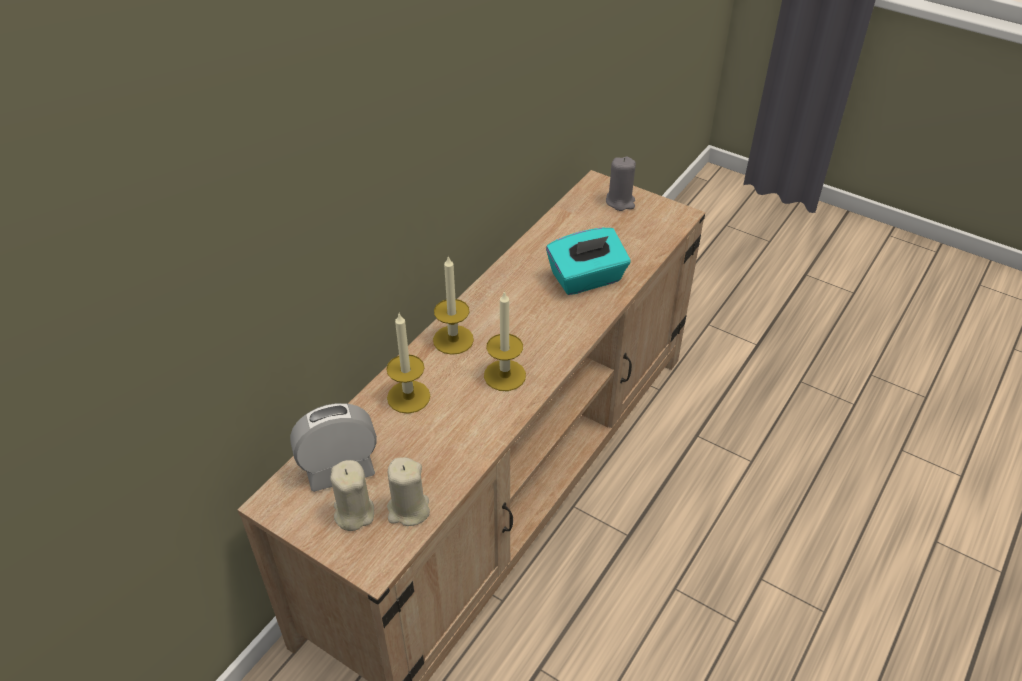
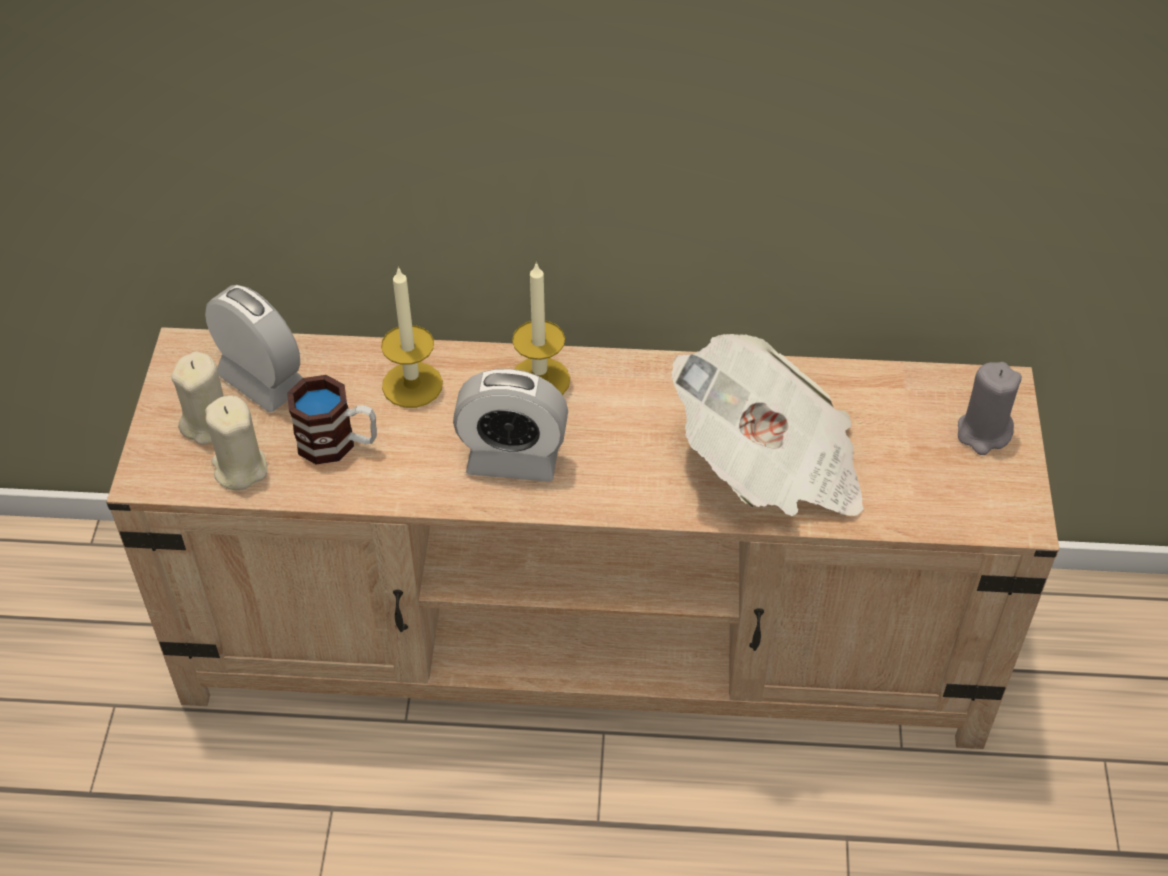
camera: 60 degrees right, 5 degrees up
(427, 451) = (338, 443): none -> mug
(504, 375) = (513, 459): candle -> alarm clock
(586, 279) = (769, 466): turquoise tissue box -> newspaper

